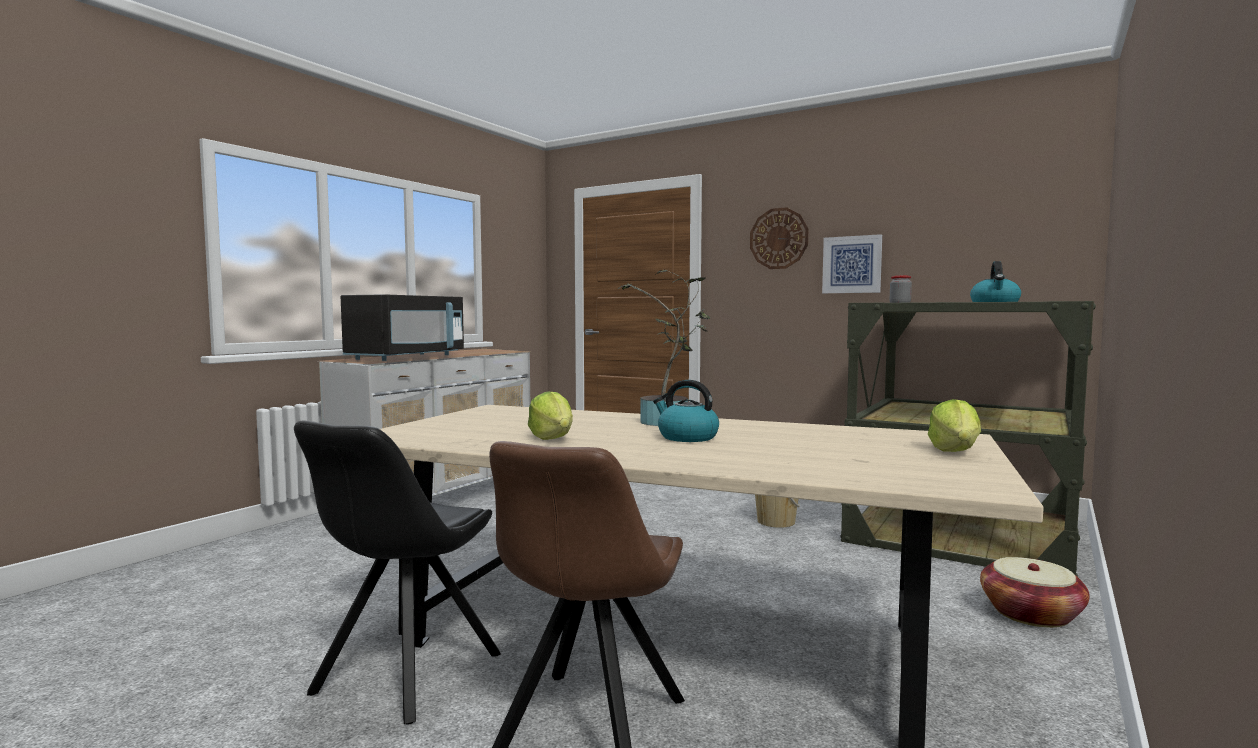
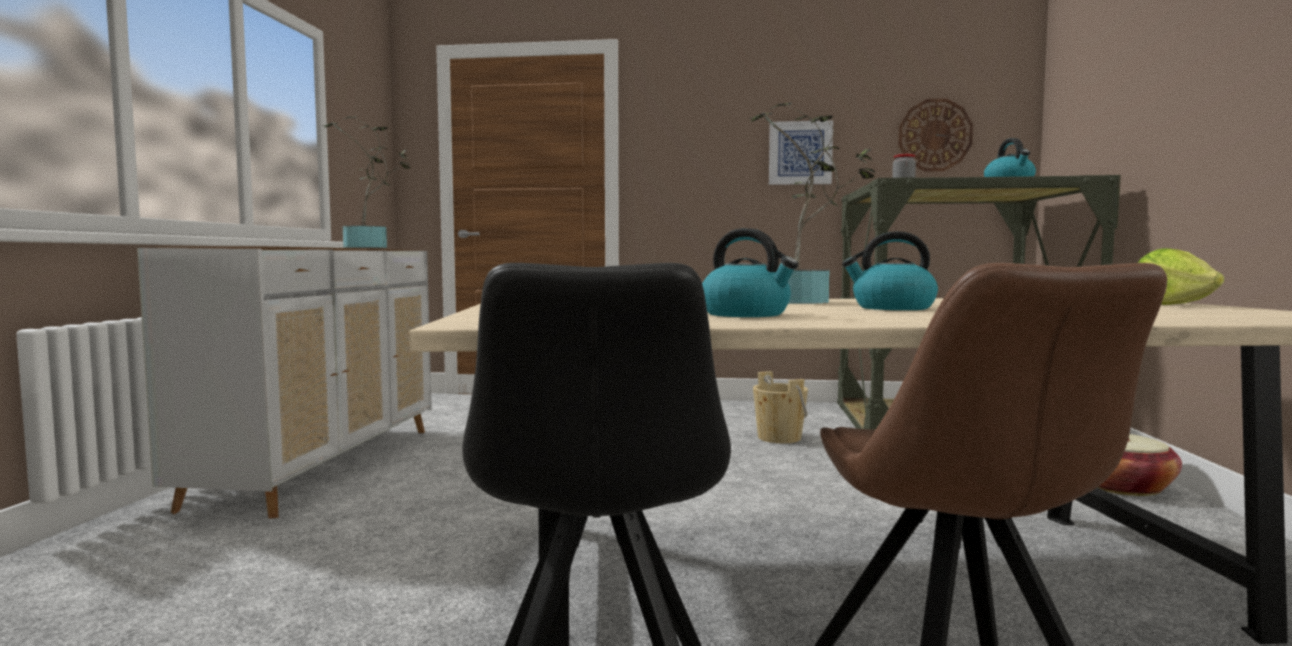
camera: 25 degrees left, 0 degrees up
(407, 357) = (286, 245): black microwave -> none
(487, 351) = (370, 247): none -> potted plant
(552, 438) = (746, 314): lettuce -> kettle
(778, 238) = (716, 121): wall clock -> wall clock (934, 135)

